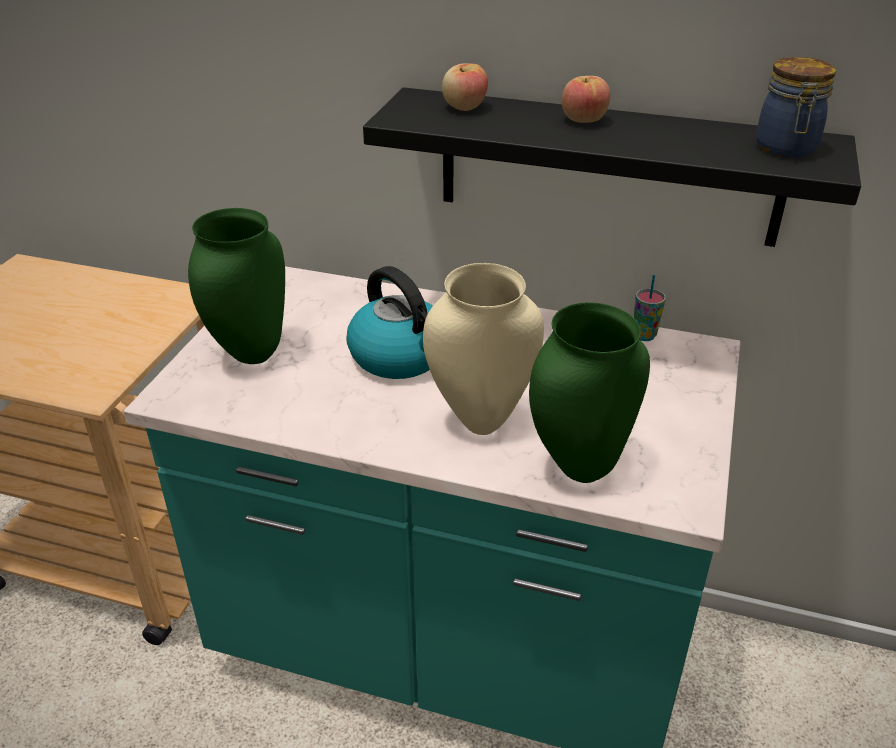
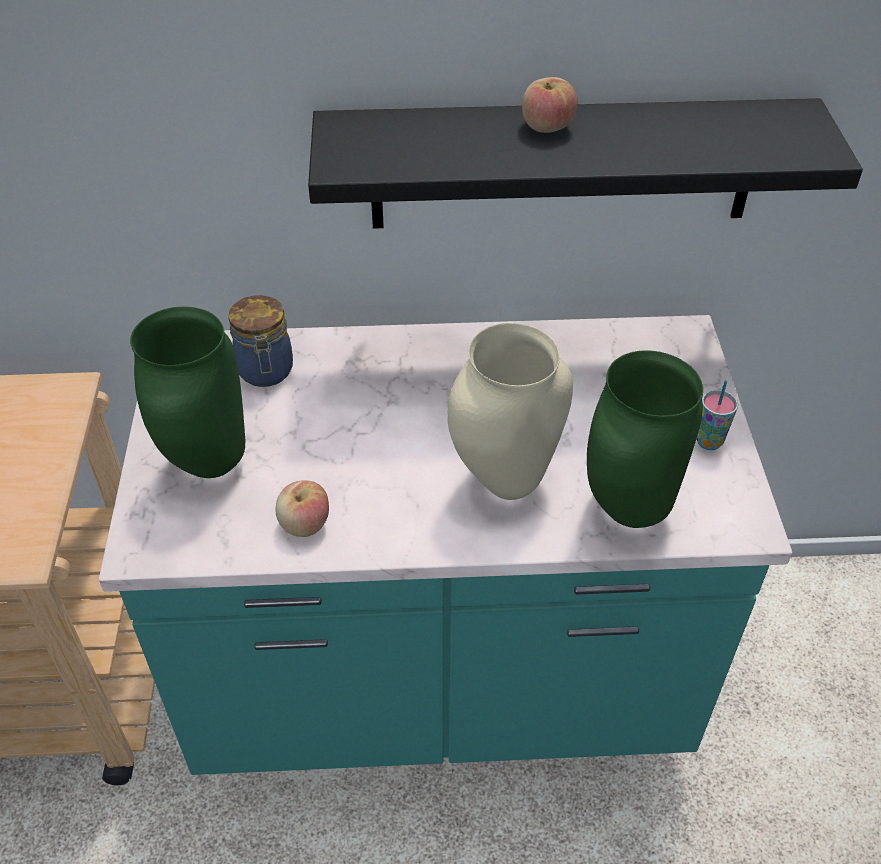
camera: 20 degrees left, 10 degrees up
(400, 356) = (379, 423): kettle -> none
(464, 107) = (407, 132): apple -> apple (304, 524)
(644, 336) = (617, 332): cup -> cup (709, 441)
(786, 149) = (770, 131): jar -> jar (266, 372)

